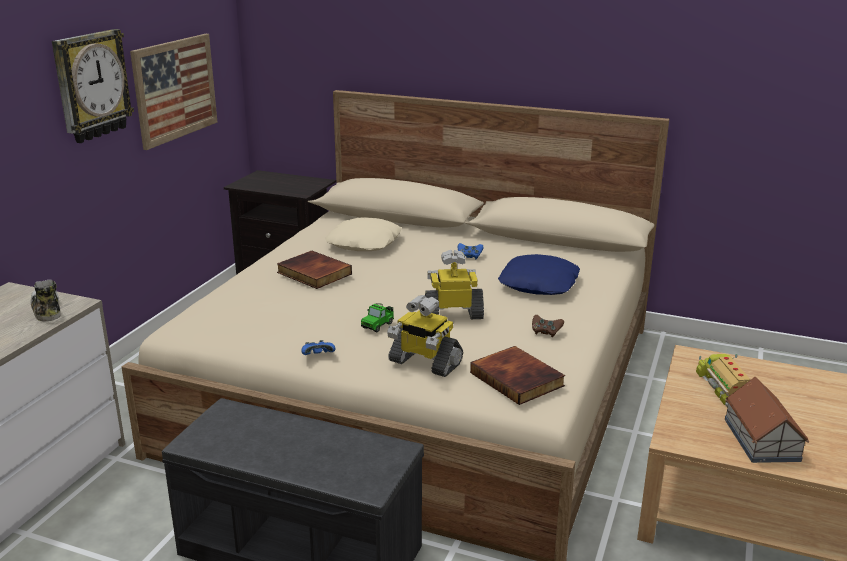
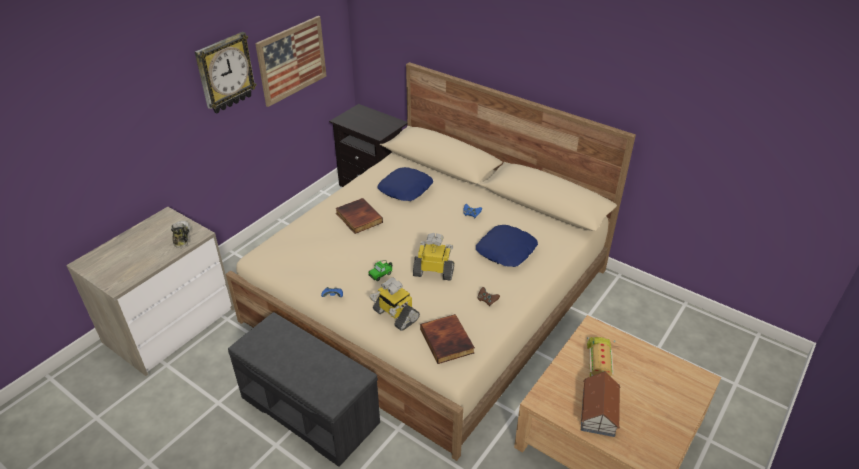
camera: 15 degrees right, 15 degrees up
(365, 243) = (406, 189): beige pillow -> blue pillow

